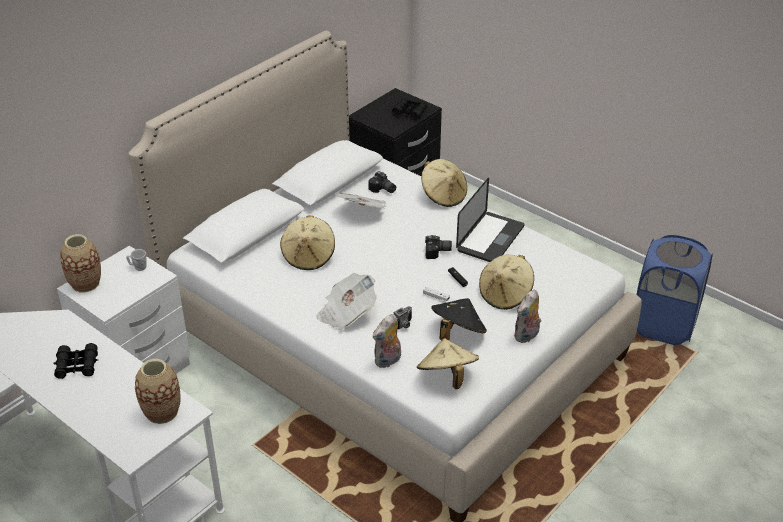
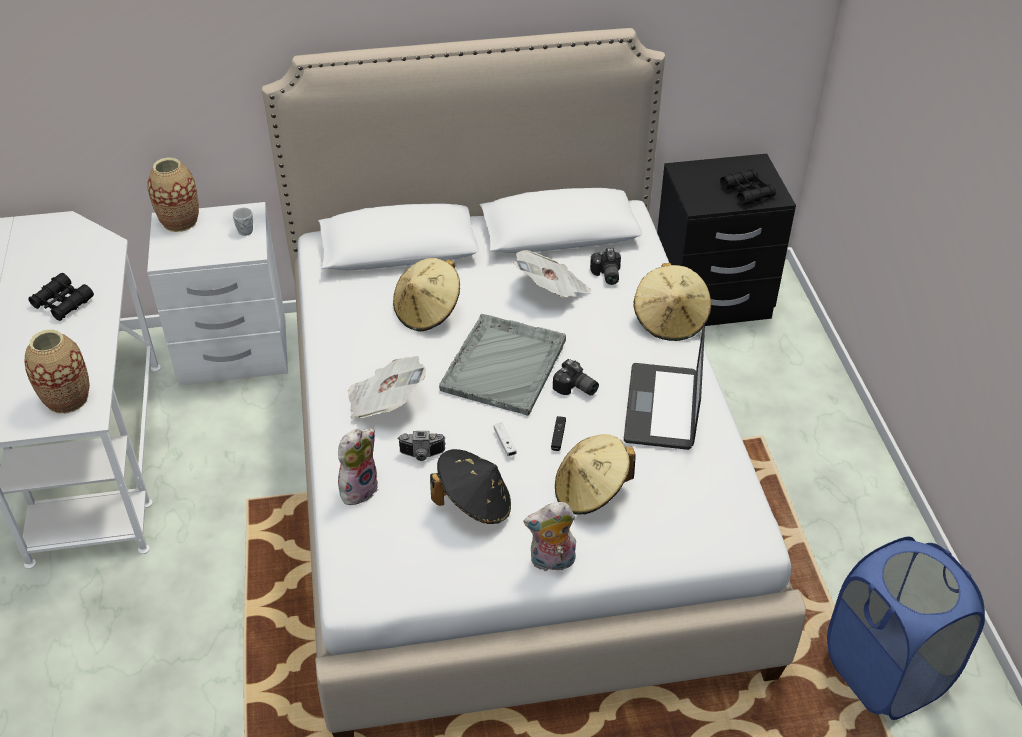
camera: 40 degrees right, 5 degrees up
(387, 260) = (504, 364): none -> grey tray
(388, 361) = (358, 488): plush toy -> plush toy turned 135 degrees clockwise
(447, 376) = (393, 550): beige hat -> none
(490, 238) = (661, 407): laptop -> laptop turned 120 degrees clockwise

